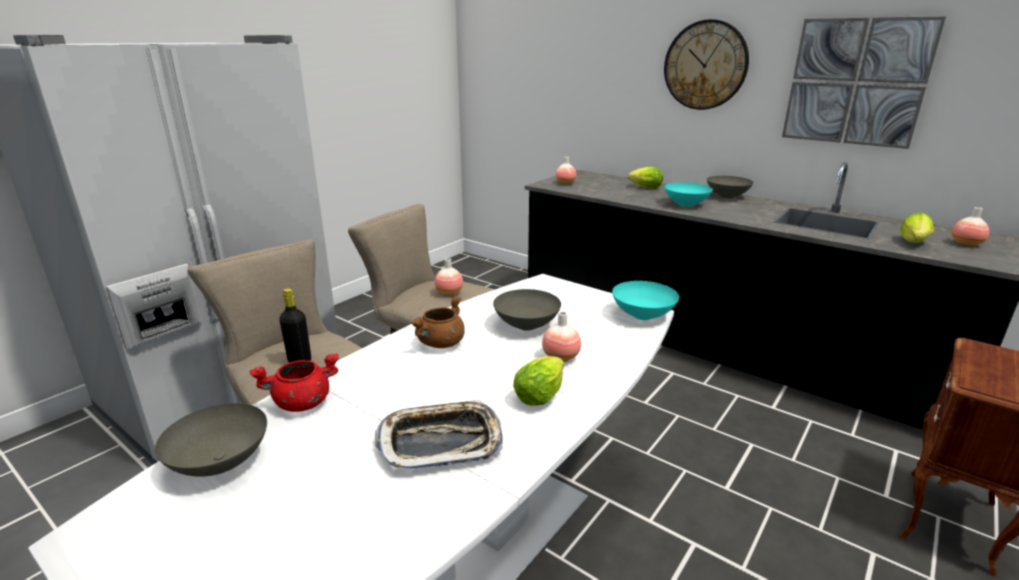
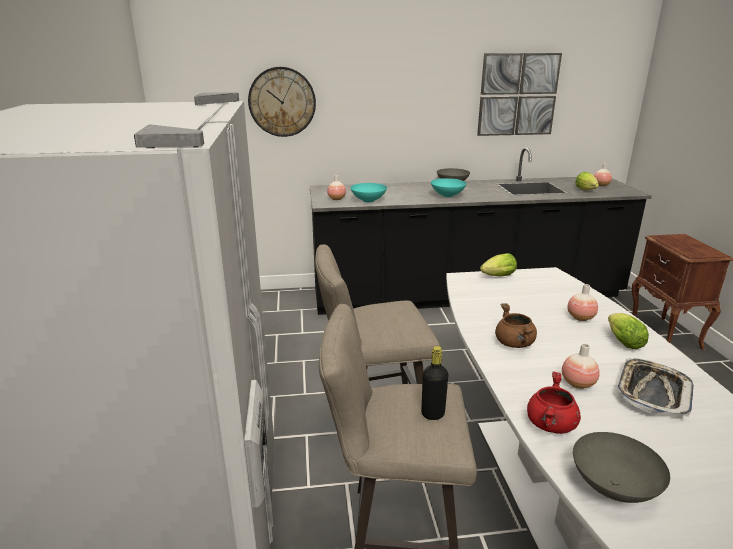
camera: 45 degrees left, 0 degrees up
(449, 293) = (398, 314): vase -> vase (577, 383)
(526, 326) = (523, 309): grey bowl -> none
(643, 316) = (553, 276): turquoise bowl -> turquoise bowl (369, 201)
(644, 187) = (393, 189): lettuce -> lettuce (496, 277)
(705, 65) = (417, 88): wall clock -> wall clock (282, 102)

